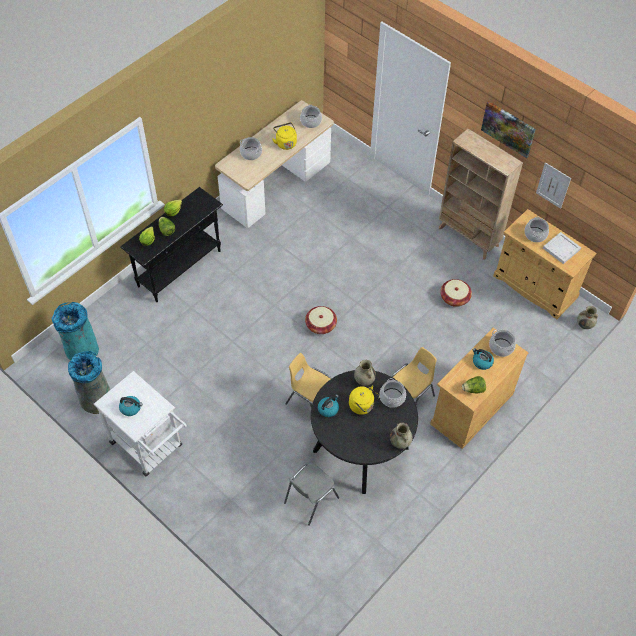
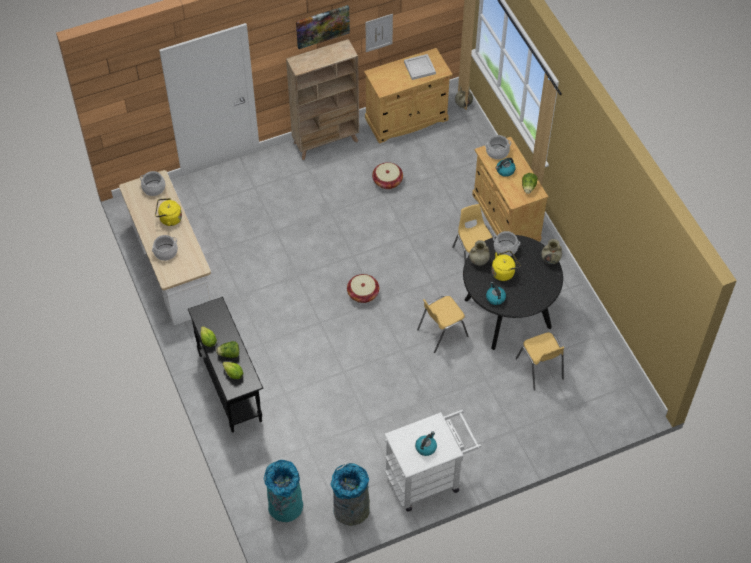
camera: 65 degrees left, 0 degrees up
(310, 500) = (540, 369): grey chair -> yellow chair
(535, 234) = (395, 78): cooking pot -> none

